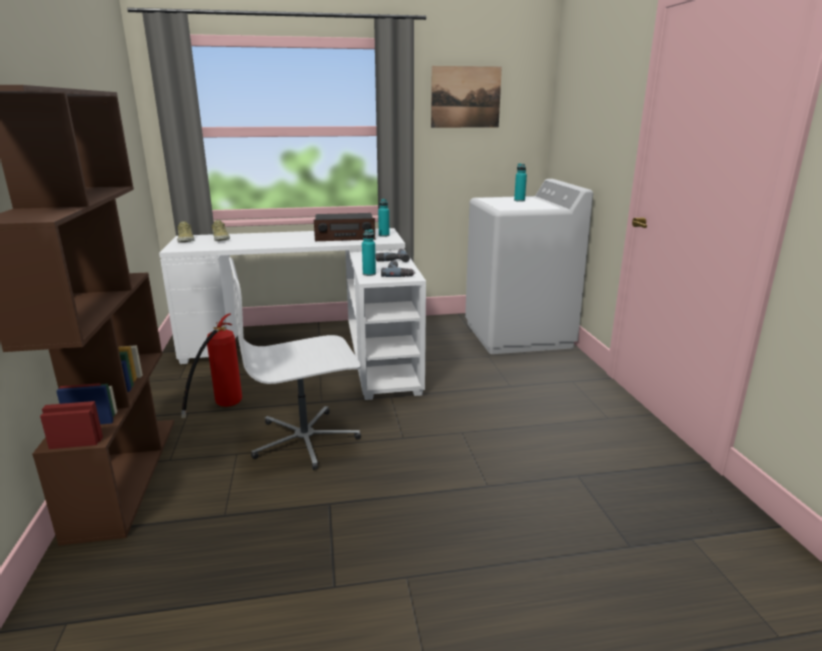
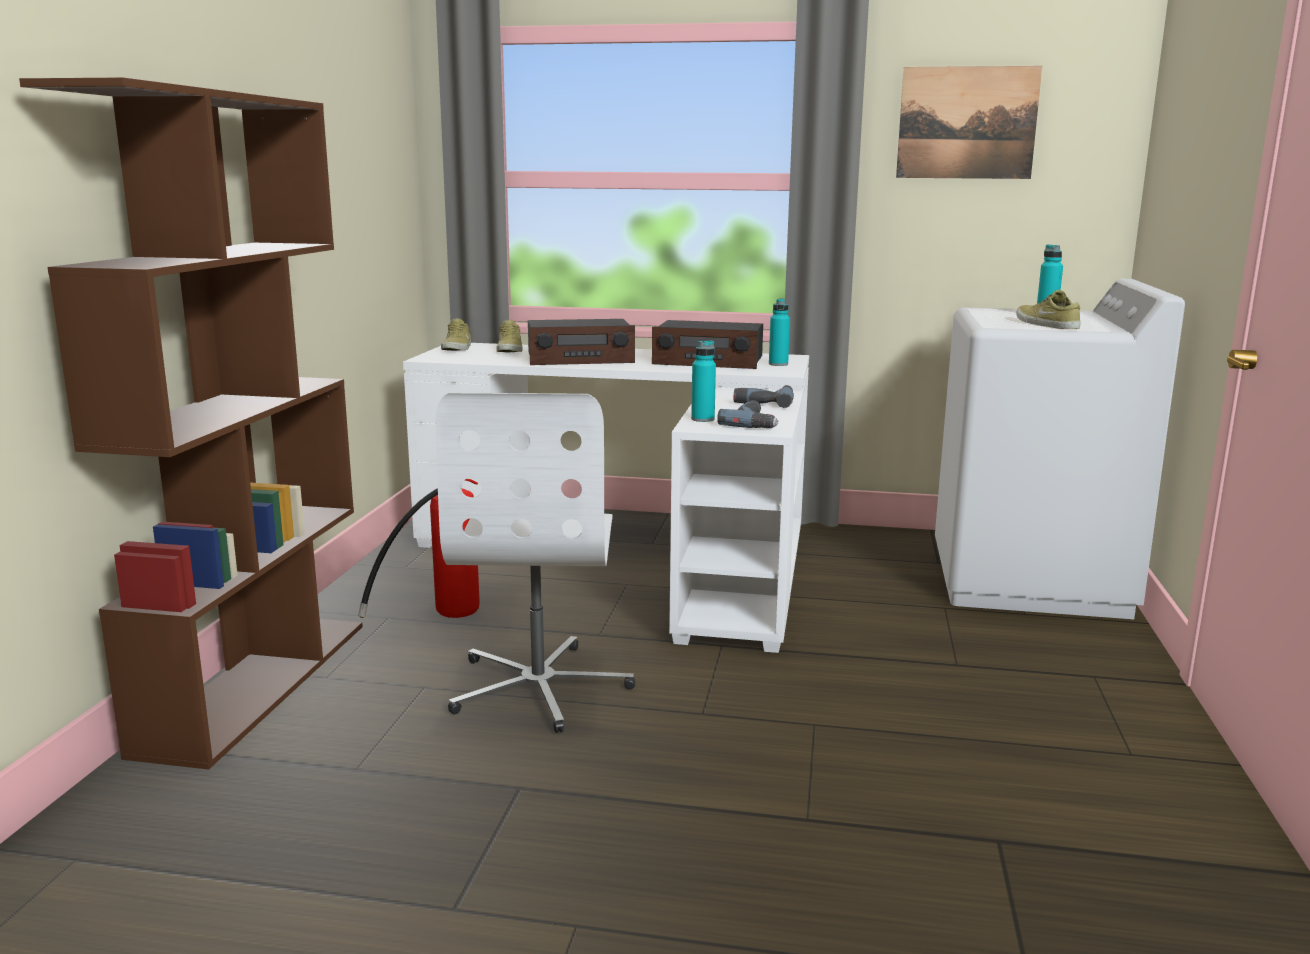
camera: 20 degrees right, 5 degrees down
(269, 241) = (579, 358): none -> radio
(305, 440) = (540, 687): white office chair -> white office chair turned 90 degrees counterclockwise
(525, 206) = (1045, 324): none -> beige shoe

